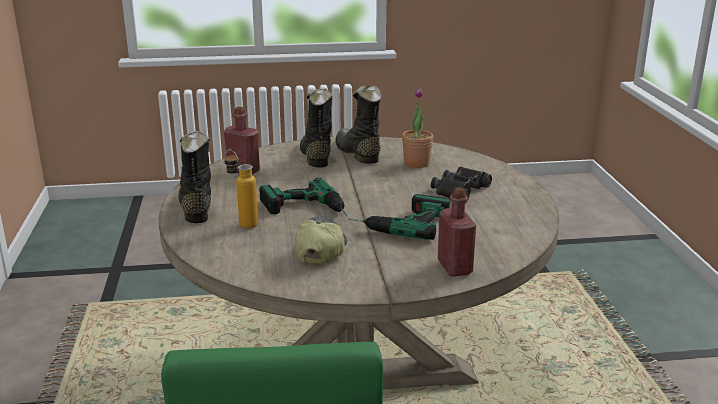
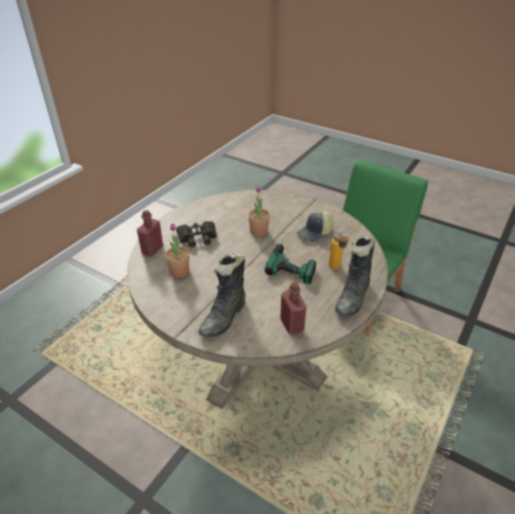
camera: 140 degrees left, 15 degrees up
(357, 153) = (194, 304): black boot -> none
(399, 222) = (259, 231): power drill -> potted plant
(454, 267) = (272, 200): red bottle -> red bottle (152, 250)

